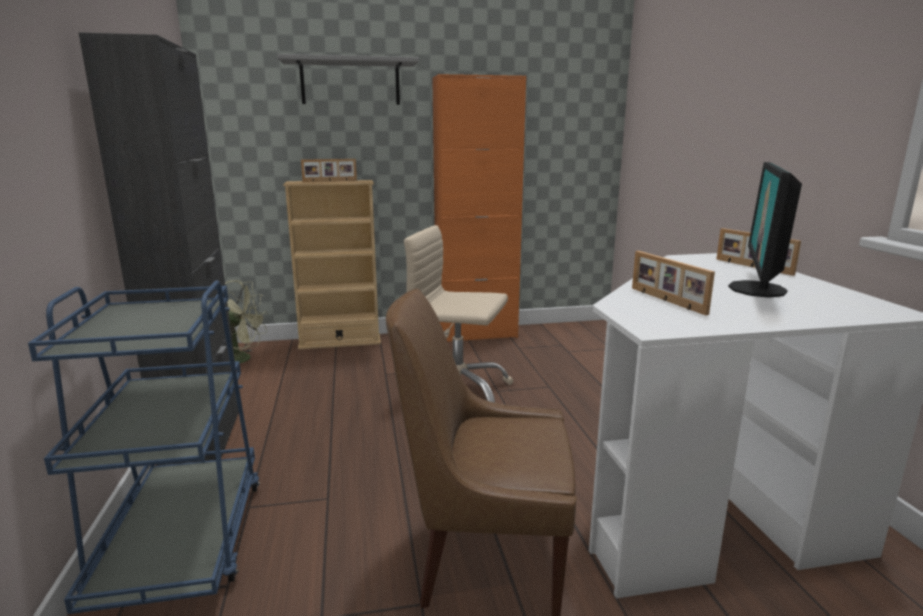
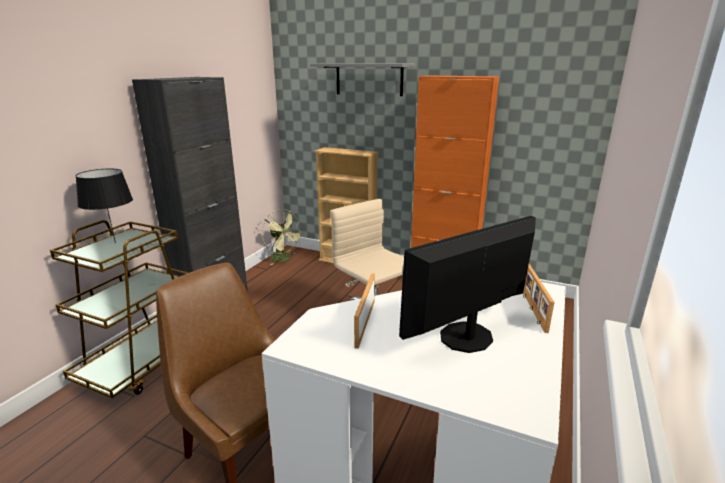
camera: 35 degrees right, 5 degrees up
(124, 321) = (114, 243): none -> black table lamp
(183, 541) = (145, 362): blue cart -> brown cart
(330, 181) = (346, 150): picture frame -> none

